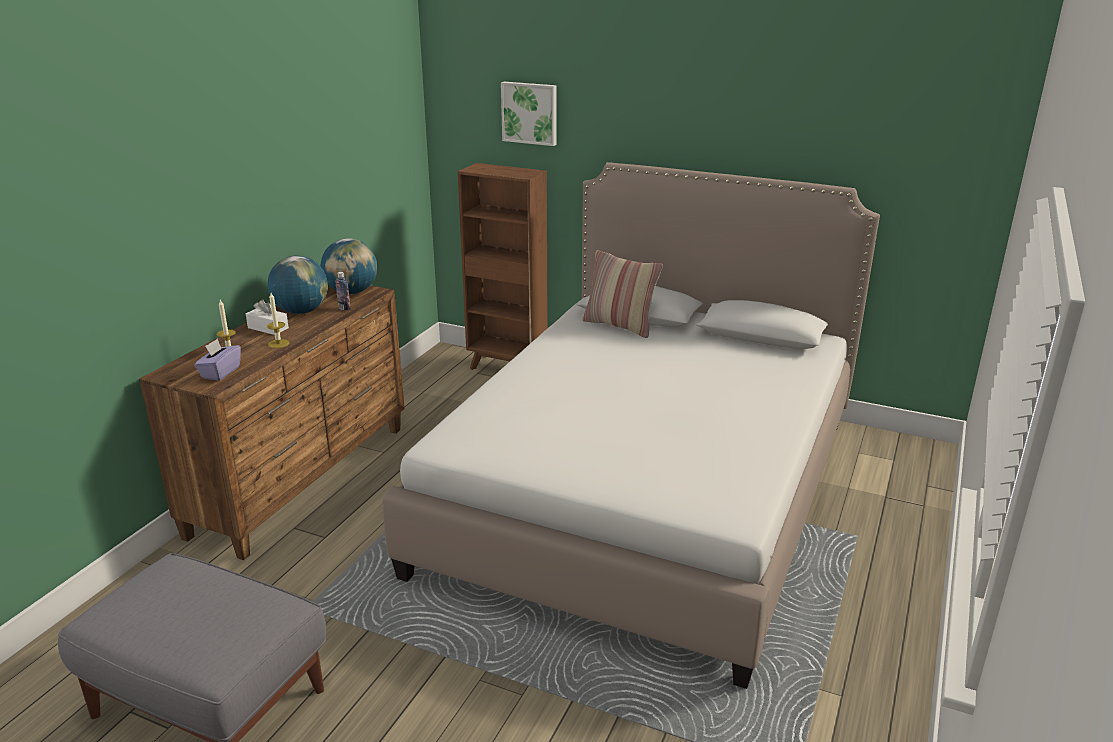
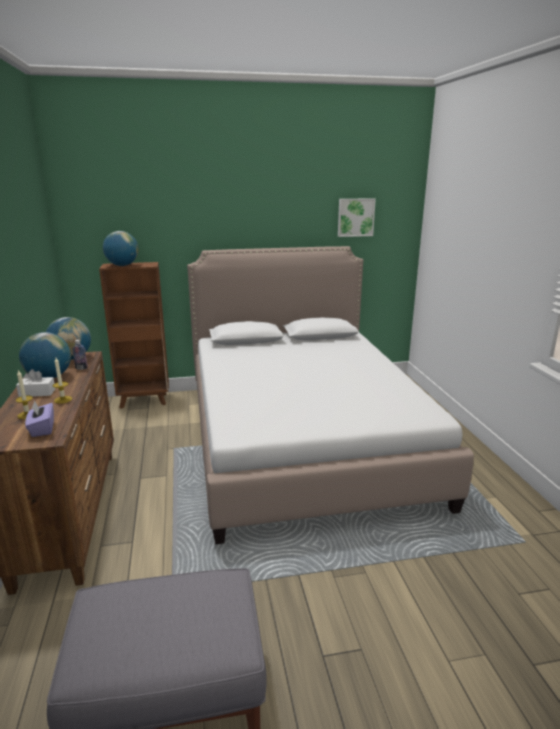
camera: 35 degrees left, 5 degrees down
(491, 170) = (122, 265): none -> globe
(530, 113) = (140, 225): picture -> picture (355, 217)
(620, 325) = (243, 347): pillow -> none

